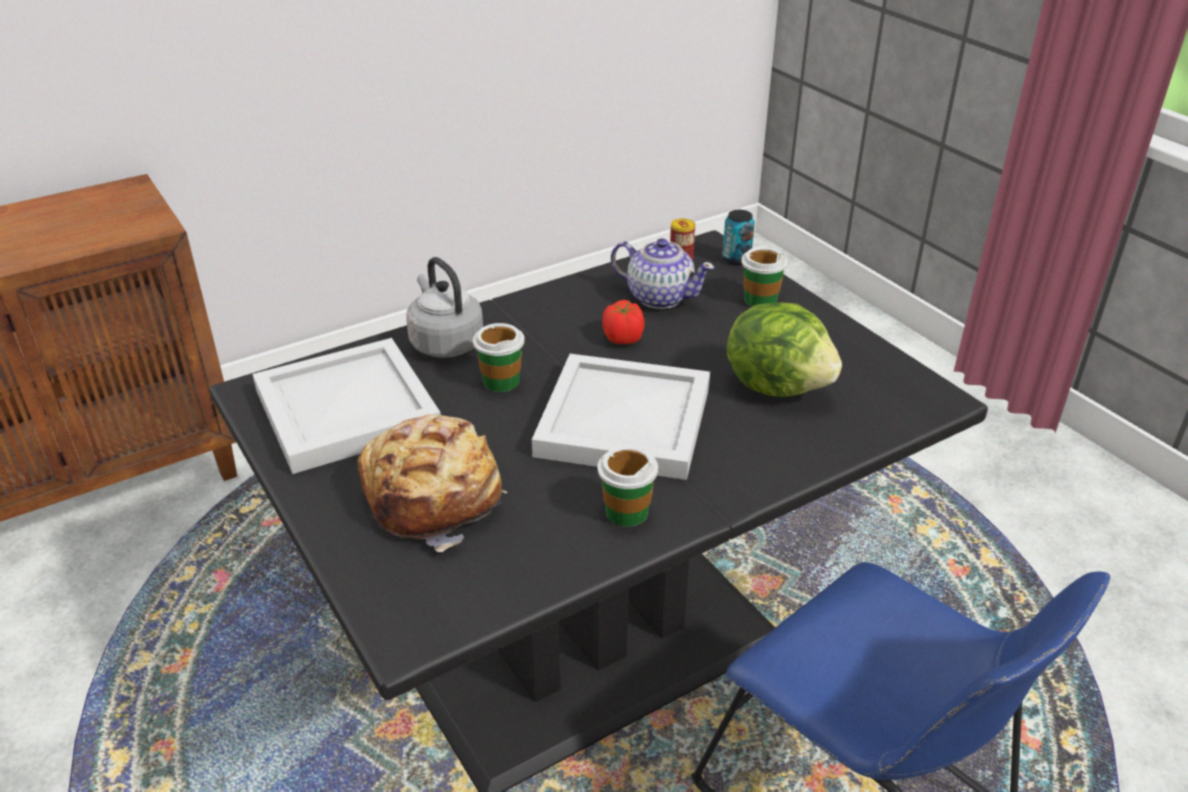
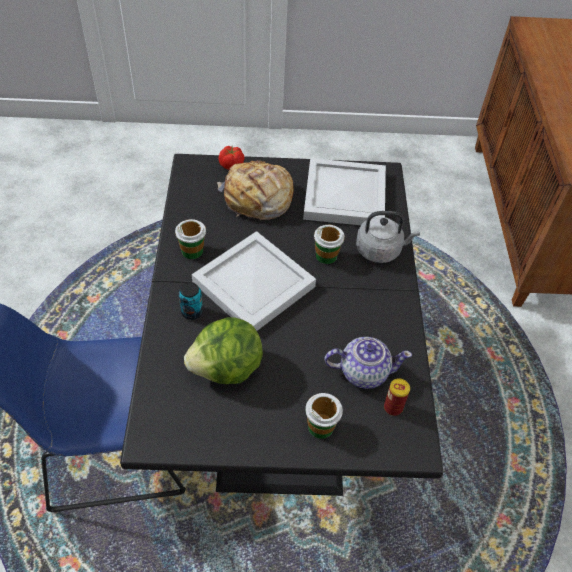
camera: 120 degrees right, 15 degrees up
(622, 338) = (328, 325): tomato -> tomato (231, 165)
(659, 297) = (363, 372): teapot -> teapot turned 150 degrees counterclockwise
(736, 259) = (384, 451): can -> can (192, 312)

